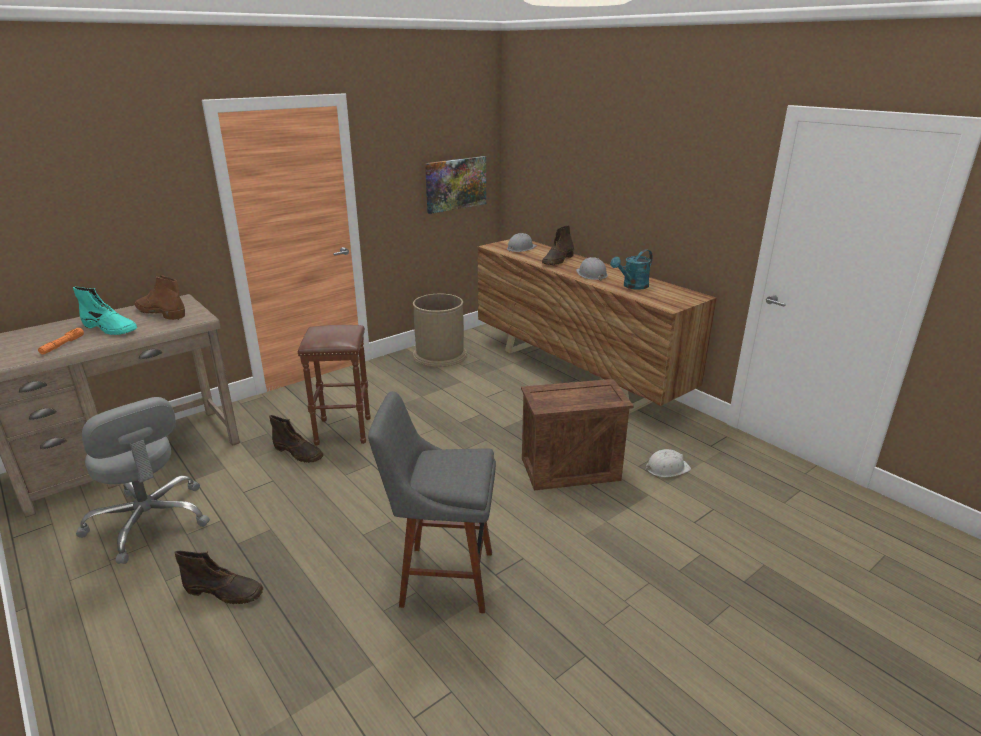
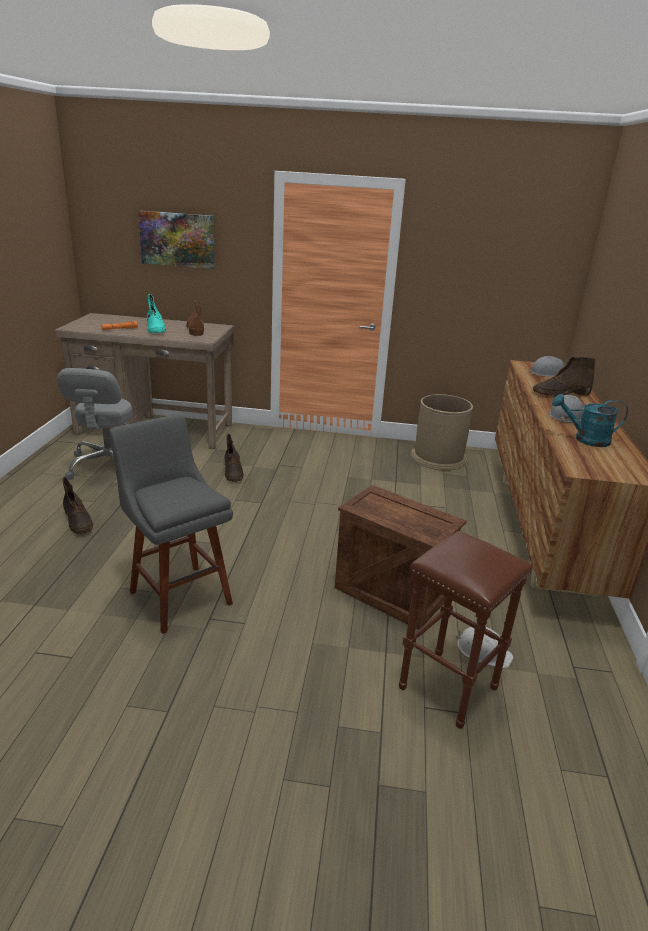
camera: 45 degrees right, 0 degrees up
(342, 430) = (280, 472): brown stool -> brown stool (447, 685)
(455, 184) = (516, 290): picture -> picture (177, 239)

